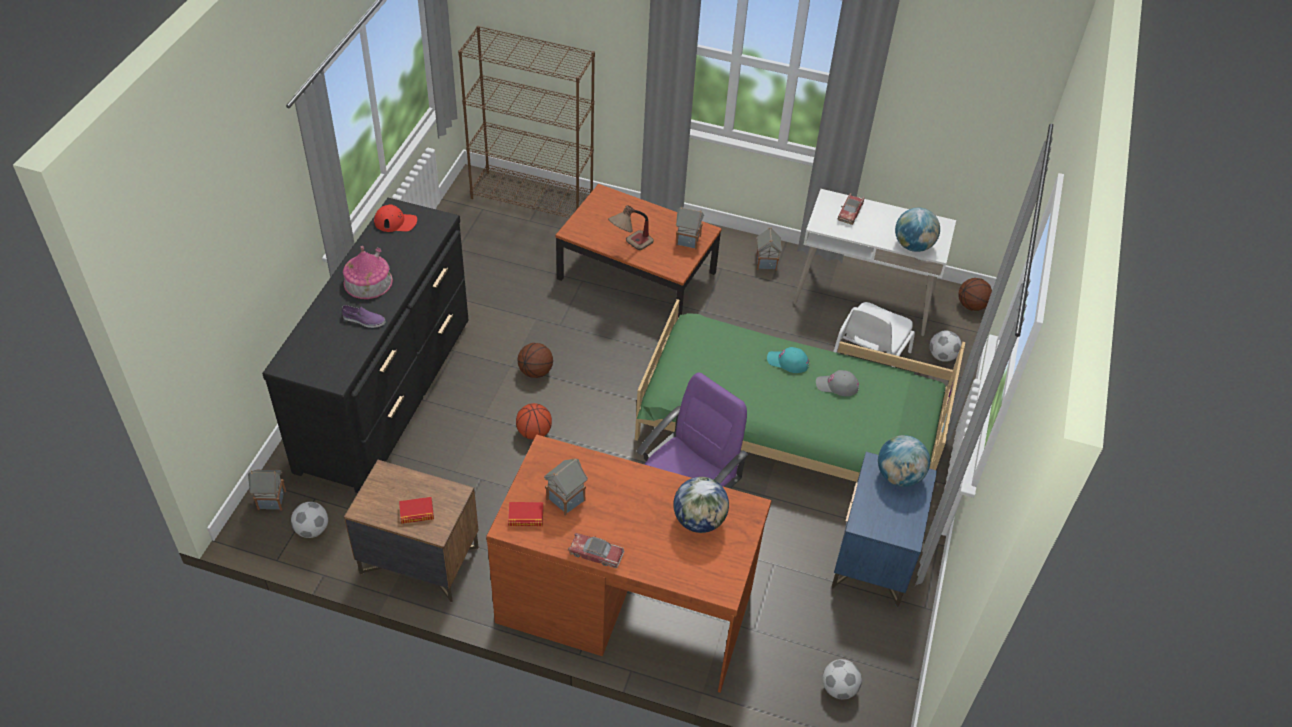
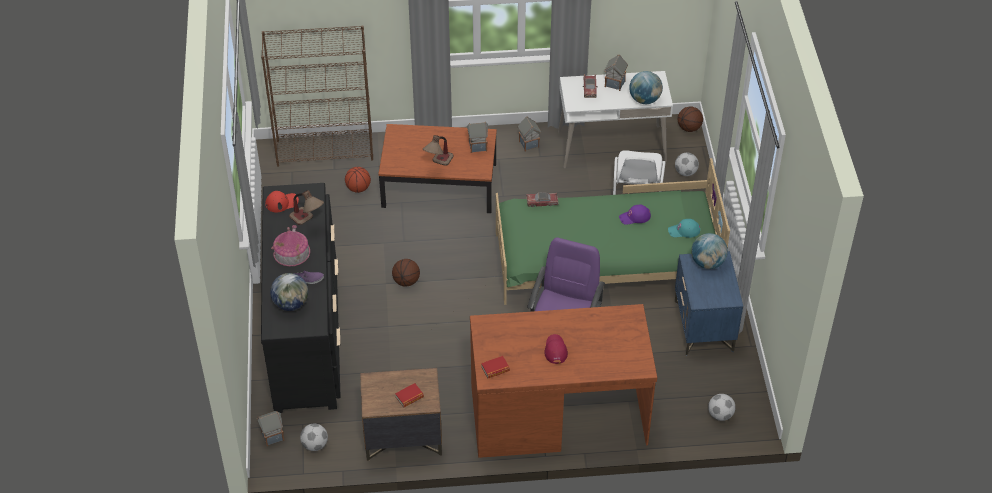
camera: 20 degrees left, 0 degrees up
(410, 254) = (308, 222): none -> table lamp
(534, 433) = (431, 324): basketball -> basketball (358, 188)
(566, 499) = (514, 349): toy house -> toy house (614, 83)
(596, 554) = (552, 375): toy car -> toy car (542, 202)
(619, 520) = (555, 350): none -> red cap
(699, 520) = (605, 332): globe -> globe (291, 304)
(788, 362) = (593, 212): turquoise cap -> turquoise cap (684, 231)
(837, 386) = (635, 217): grey cap -> purple cap

